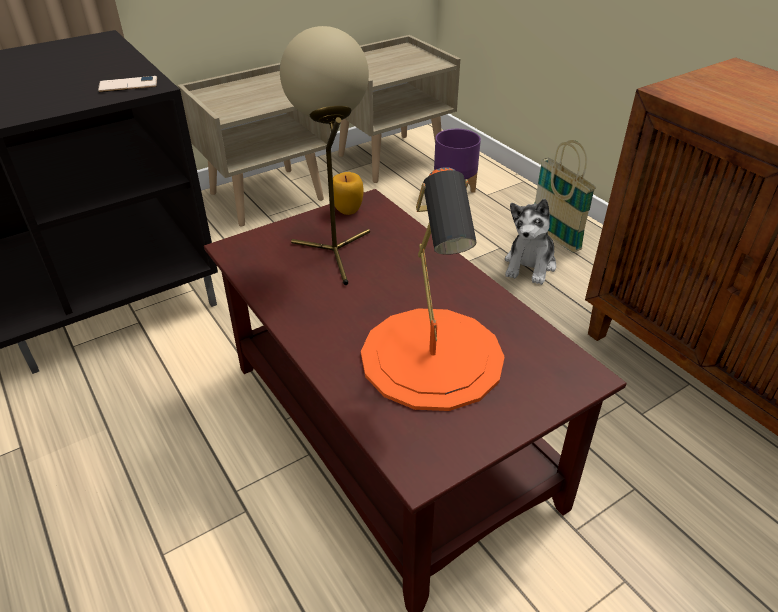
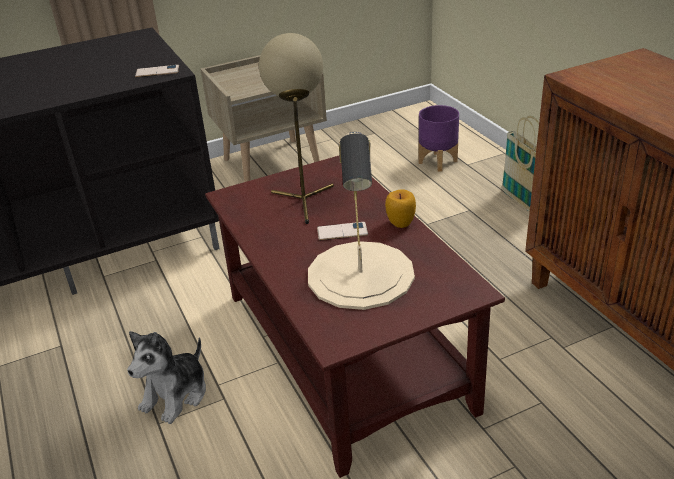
camera: 10 degrees right, 5 degrees down
(347, 210) = (320, 169): apple -> apple (400, 223)
(390, 157) = (386, 130): beige nightstand -> none
(394, 295) = (342, 231): none -> phone
(432, 357) = (361, 275): orange table lamp -> beige table lamp
(530, 265) = (493, 225): plush toy -> plush toy (176, 395)

